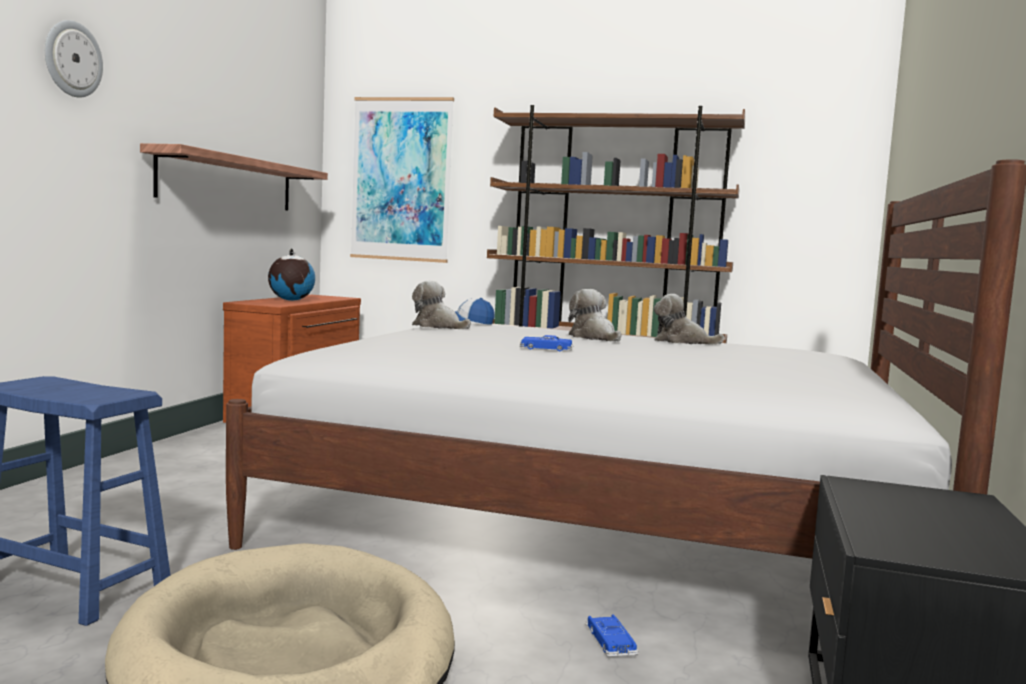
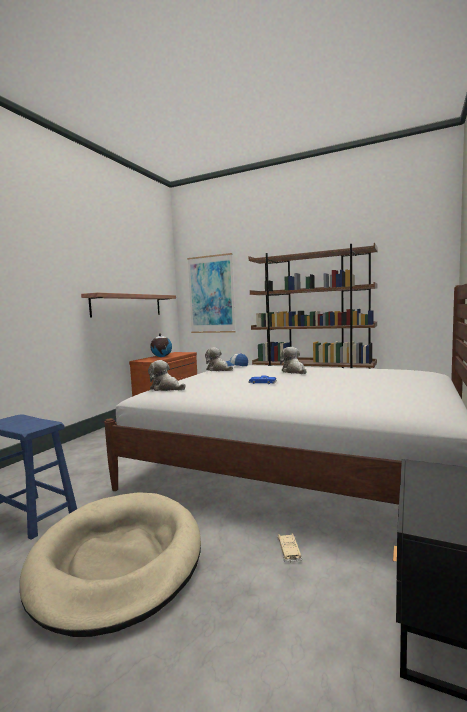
camera: 10 degrees right, 0 degrees up
(72, 59) = (43, 260): wall clock -> none
(610, 641) = (289, 550): blue toy car -> beige toy car
(681, 342) = (341, 370): plush toy -> plush toy (166, 388)

